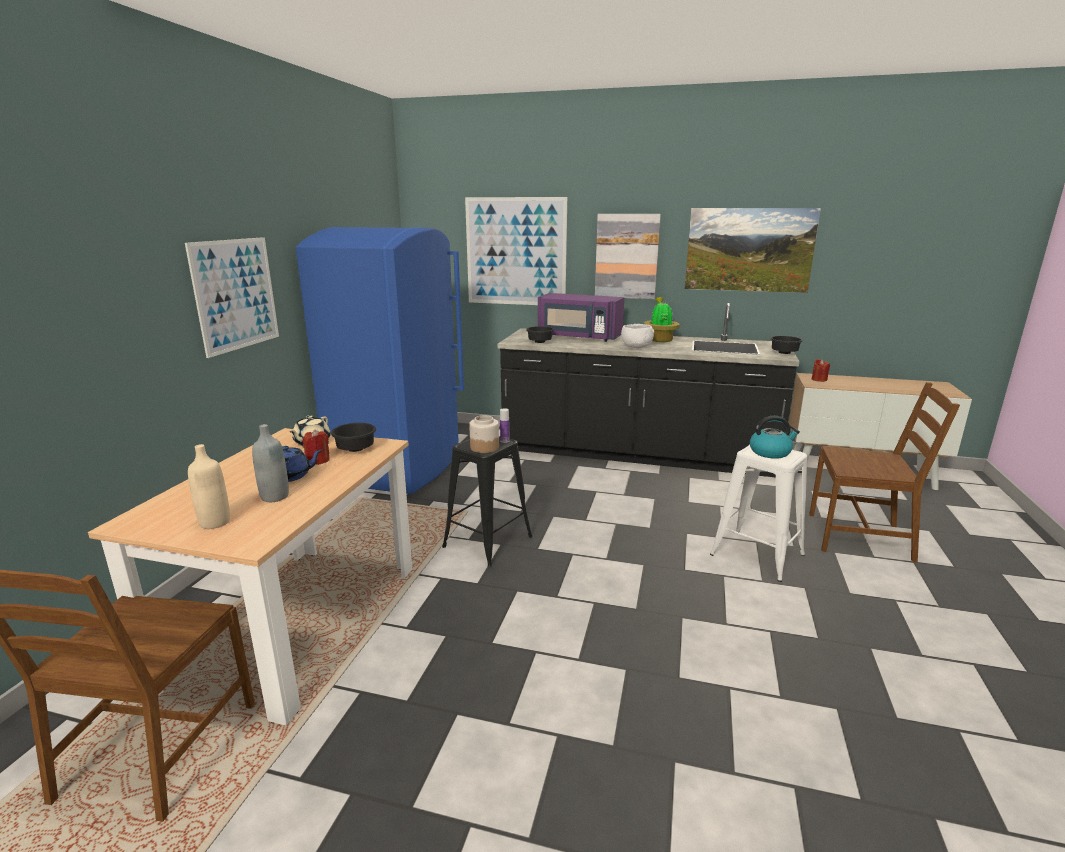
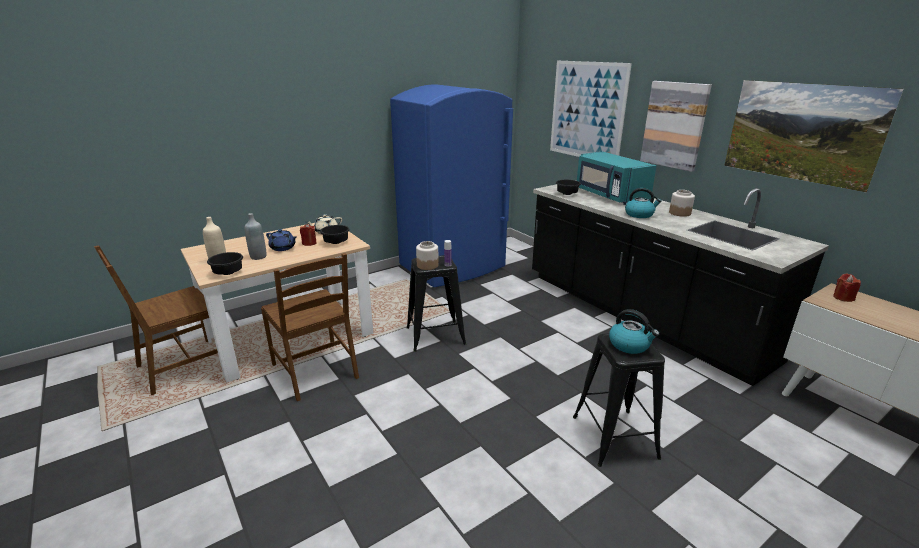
camera: 40 degrees right, 5 degrees up
(236, 294) = (333, 129): picture -> none
(579, 337) = (609, 196): purple microwave -> turquoise microwave
(636, 346) = (639, 214): white bowl -> kettle
(659, 340) = (679, 213): potted plant -> jar
(756, 554) = (614, 436): white stool -> black stool
(783, 353) = (785, 256): black bowl -> black bowl (227, 273)
(860, 537) = (754, 477): brown chair -> brown chair (316, 371)

